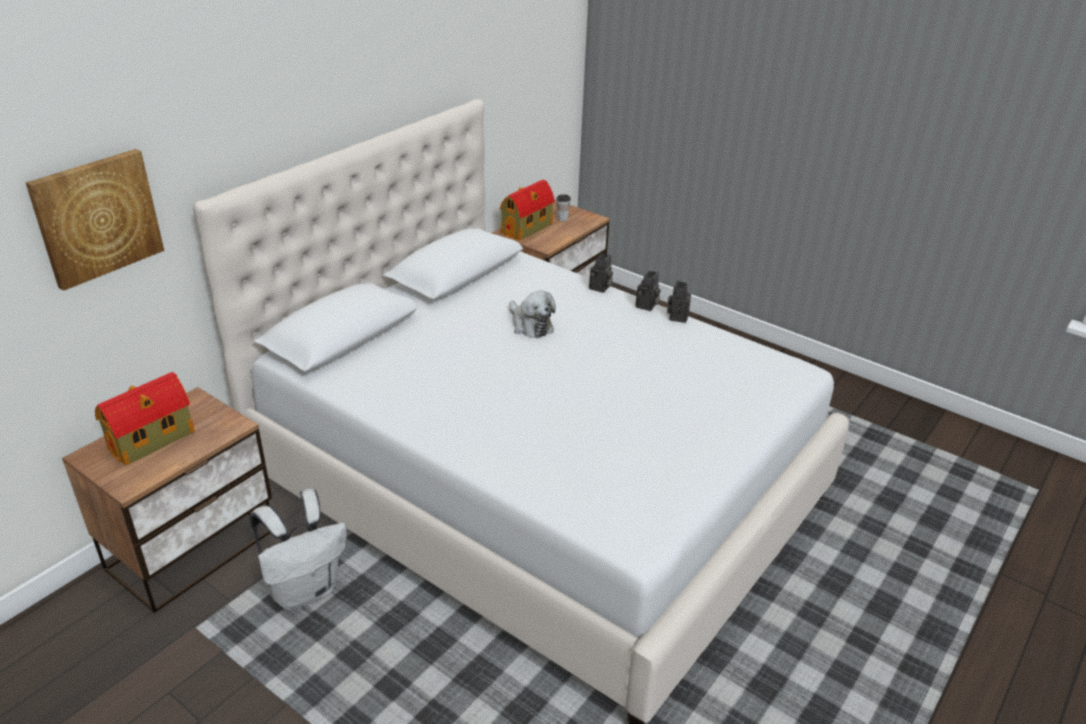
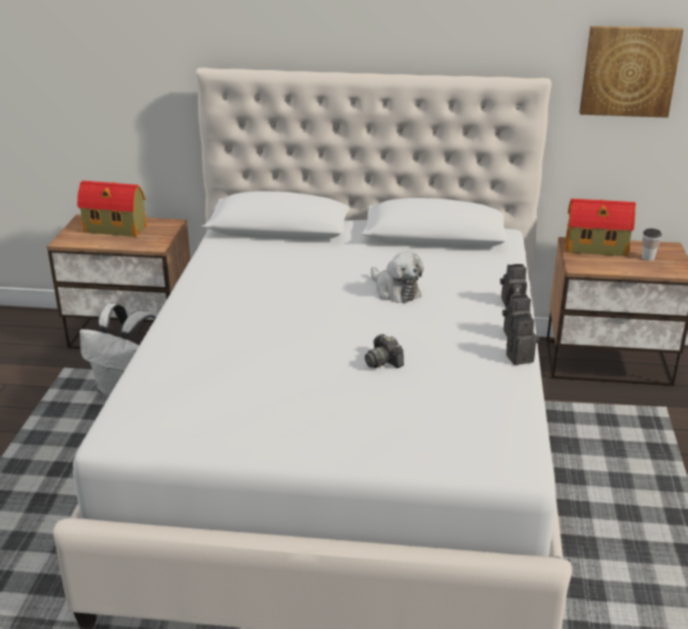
camera: 60 degrees right, 5 degrees down
(97, 217) = (131, 53): picture -> picture (629, 71)
(530, 325) = (395, 291): plush toy -> plush toy turned 60 degrees counterclockwise
(634, 371) = (383, 361): none -> camera

